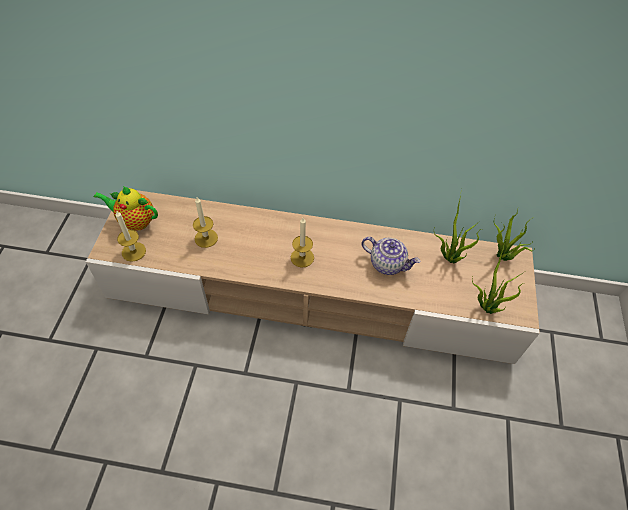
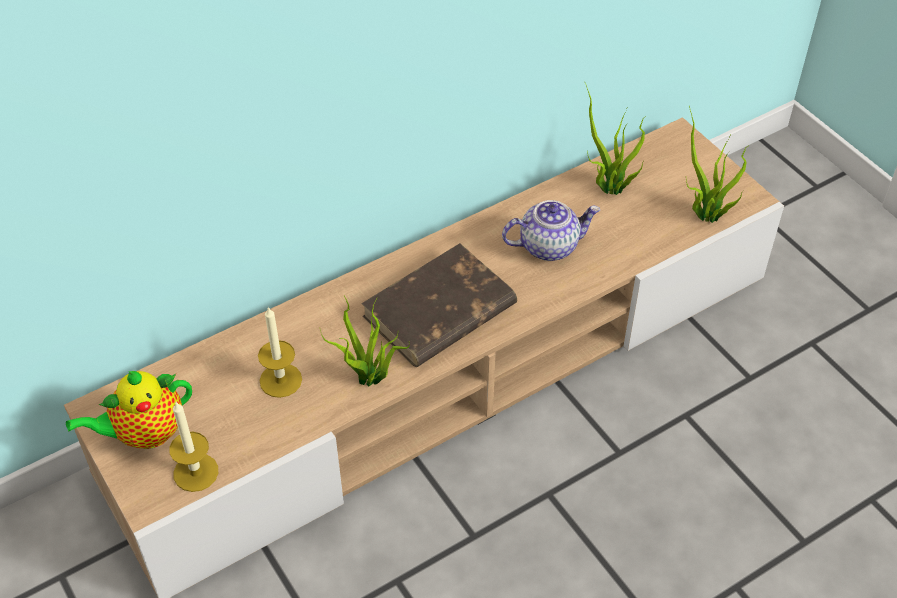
camera: 40 degrees left, 5 degrees down
(302, 257) = (438, 312): candle -> brown book
(502, 257) = (663, 149): potted plant -> potted plant (369, 380)

